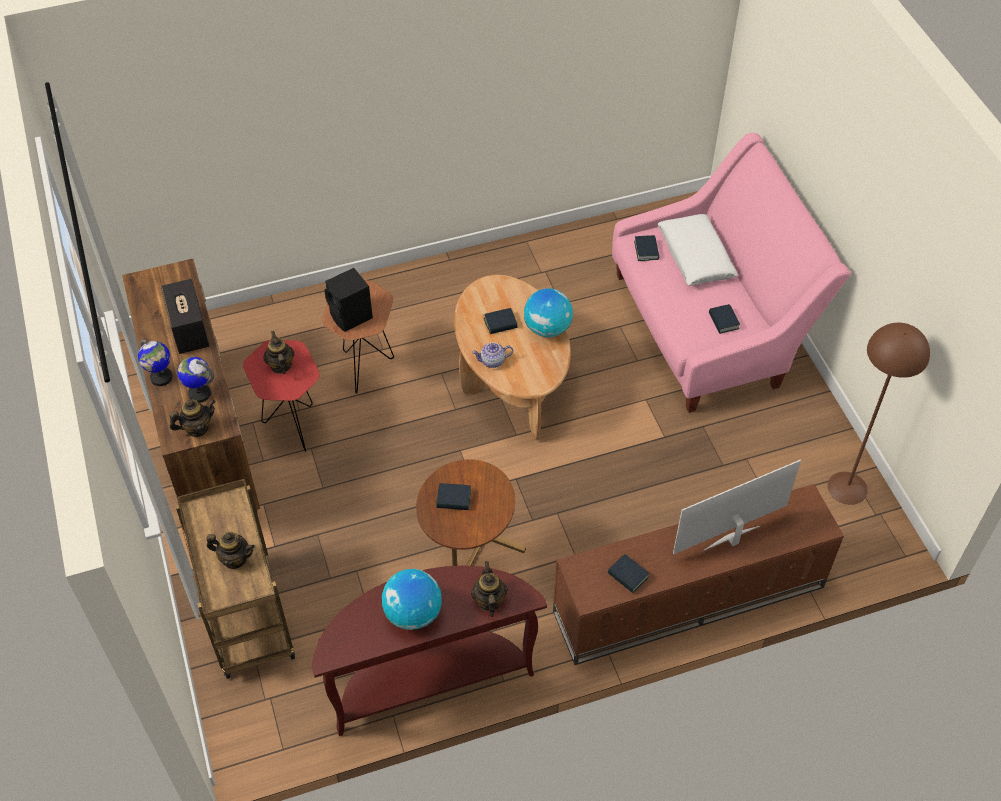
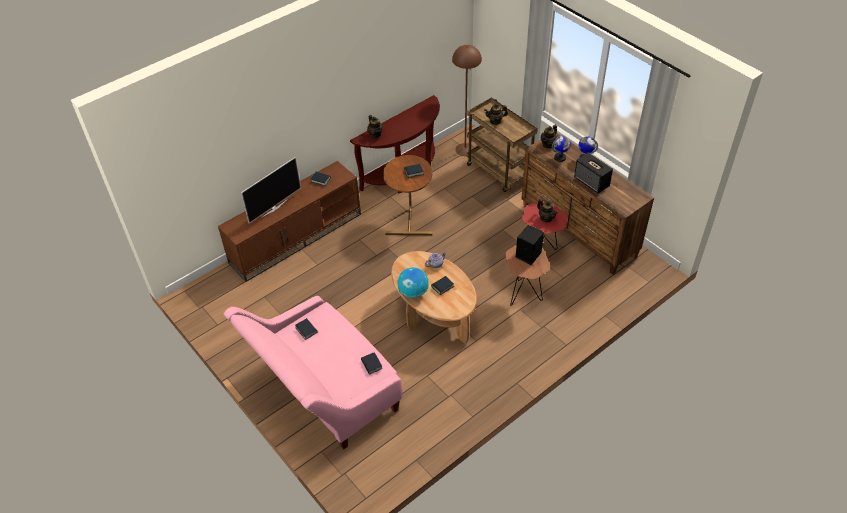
camera: 160 degrees right, 5 degrees down
(413, 613) = (406, 122): globe -> none
(695, 257) = (337, 371): white pillow -> none
(847, 488) = (220, 316): brown floor lamp -> brown floor lamp (465, 149)

